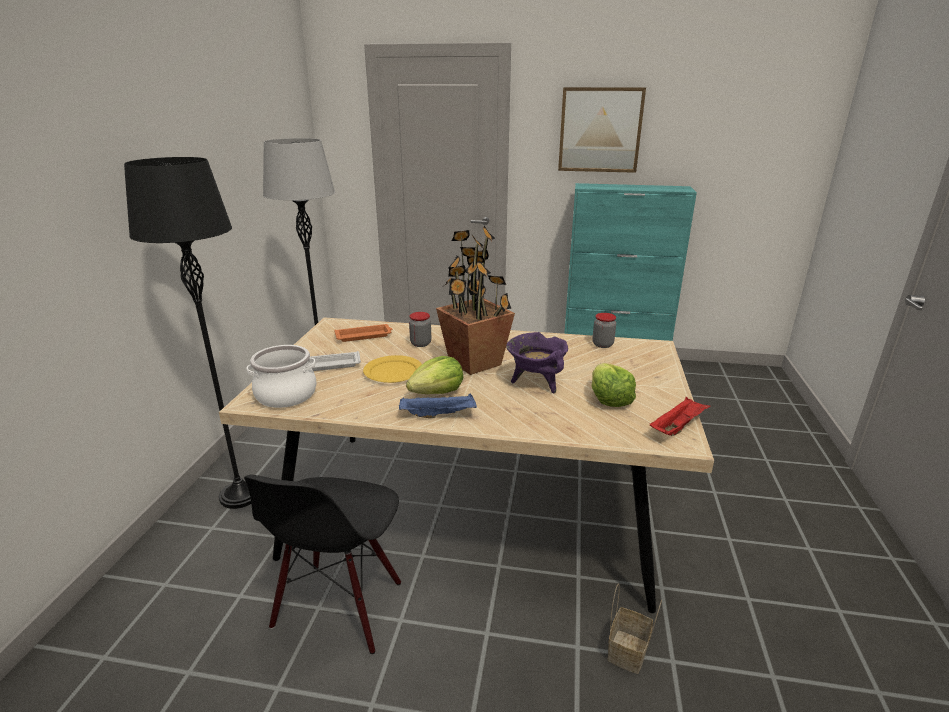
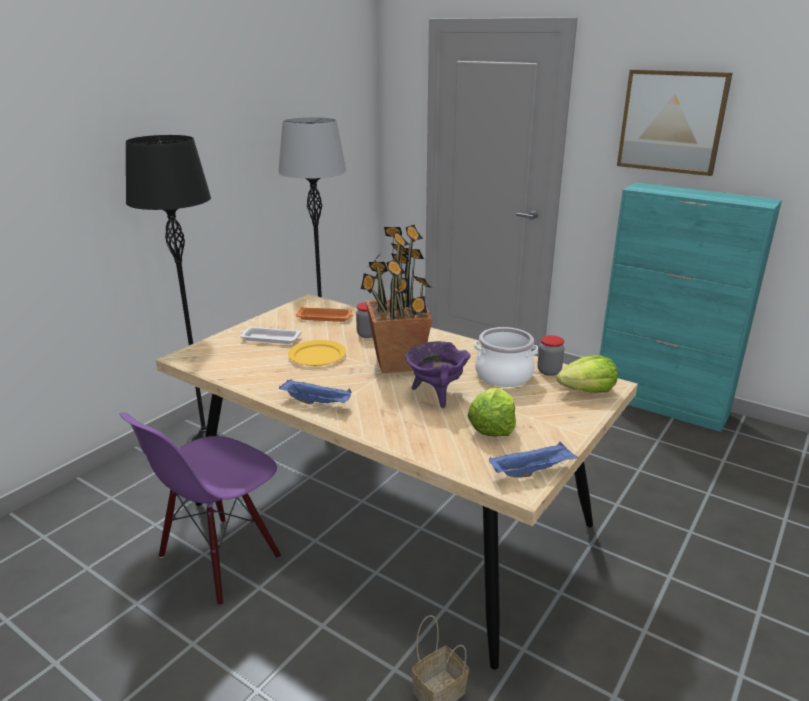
camera: 25 degrees right, 0 degrees up
(286, 395) = (214, 357): cooking pot -> cooking pot (503, 375)
(339, 606) = (220, 558): black chair -> purple chair
(437, 392) = (336, 382): lettuce -> lettuce (587, 390)
(677, 427) = (532, 471): red tray -> blue tray

